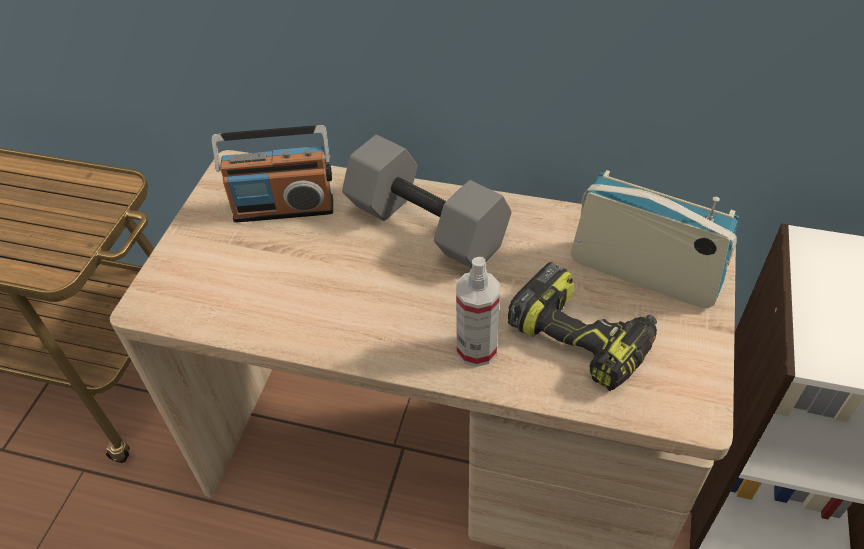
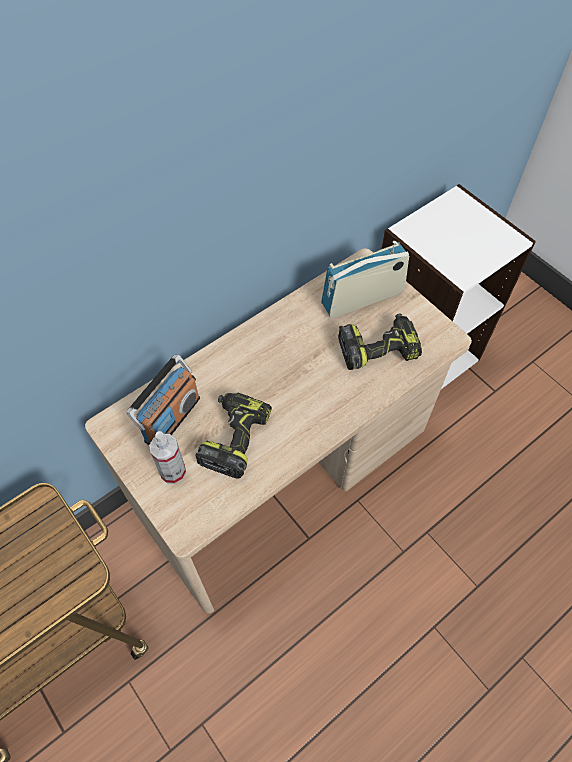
camera: 55 degrees left, 10 degrees up
(305, 274) = (233, 437): none -> power drill
(423, 227) = (250, 363): grey dumbbell -> none
(476, 349) = (350, 393): spray bottle -> spray bottle (173, 472)

